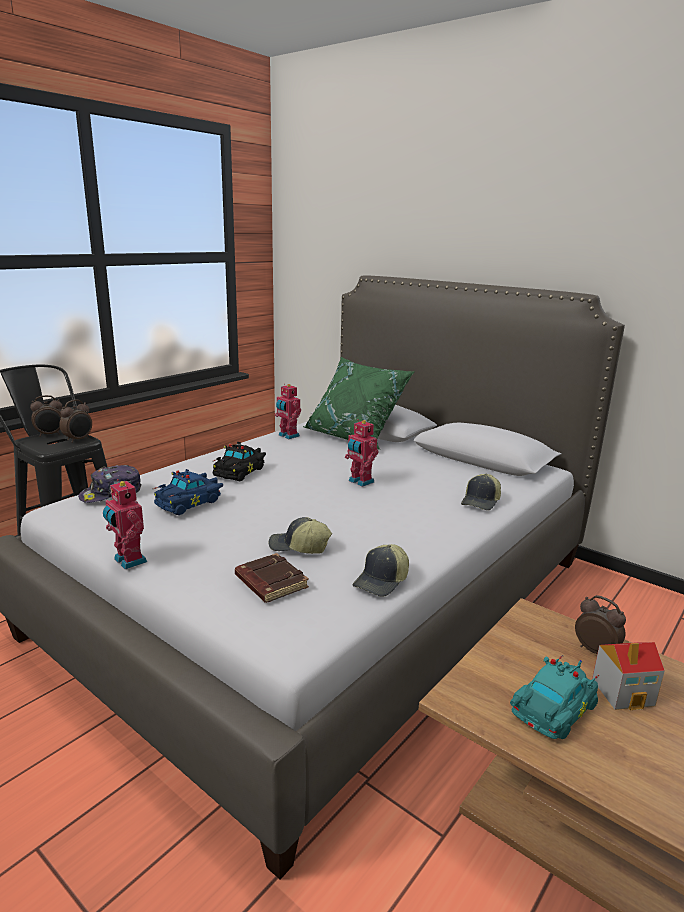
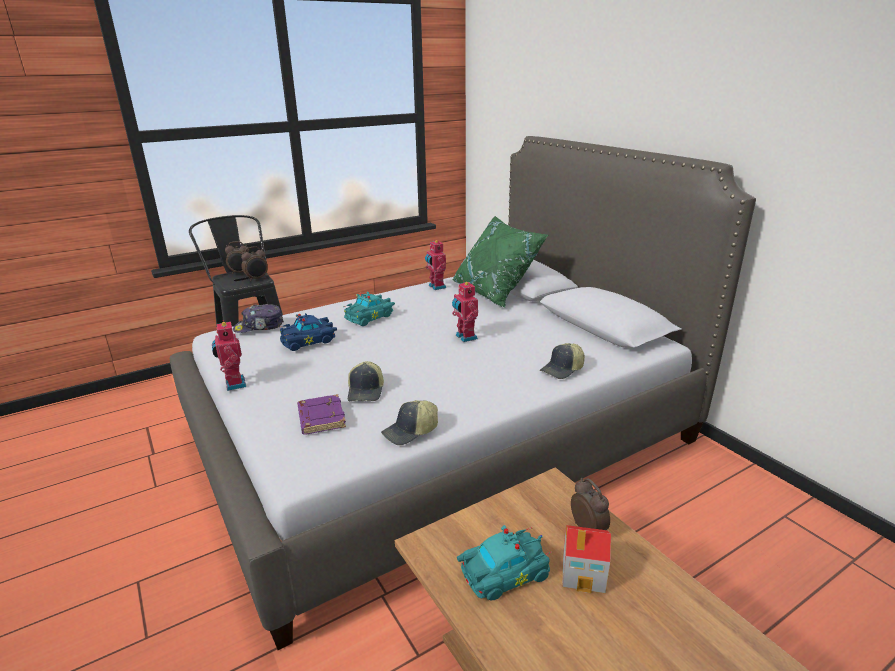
camera: 20 degrees right, 5 degrees up
(240, 471) = (370, 317): black toy car -> turquoise toy car
(270, 582) = (320, 418): brown book -> purple book
(299, 547) = (366, 391): cap -> cap turned 120 degrees counterclockwise

